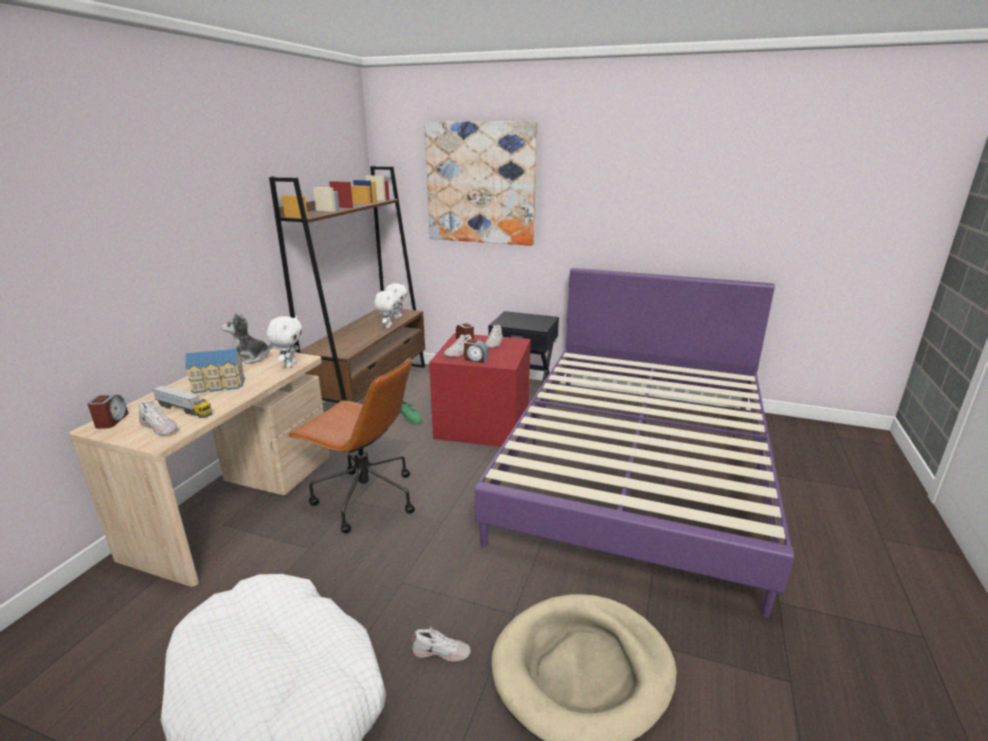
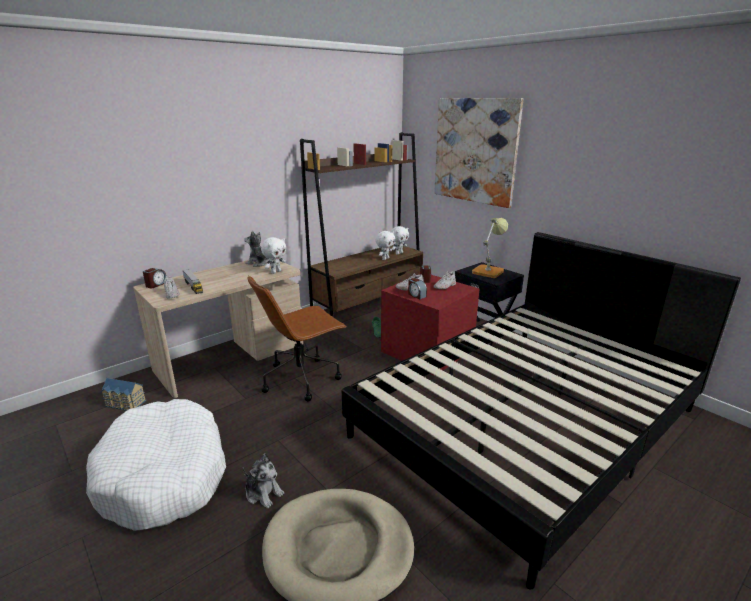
camera: 30 degrees right, 0 degrees up
(219, 385) = (225, 276): toy house -> toy house (125, 403)
(364, 498) = (302, 378): brown office chair -> brown office chair turned 90 degrees clockwise
(441, 652) = (263, 493): white shoe -> plush toy
(522, 319) = (489, 271): none -> table lamp
(638, 467) = (527, 422): purple bed -> black bed

